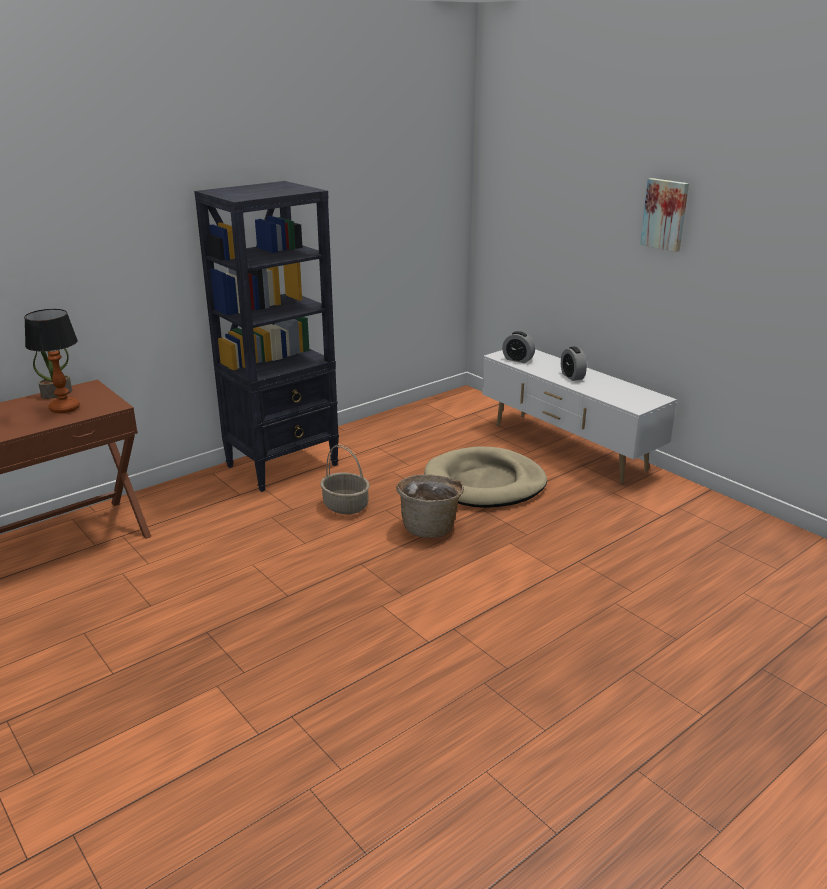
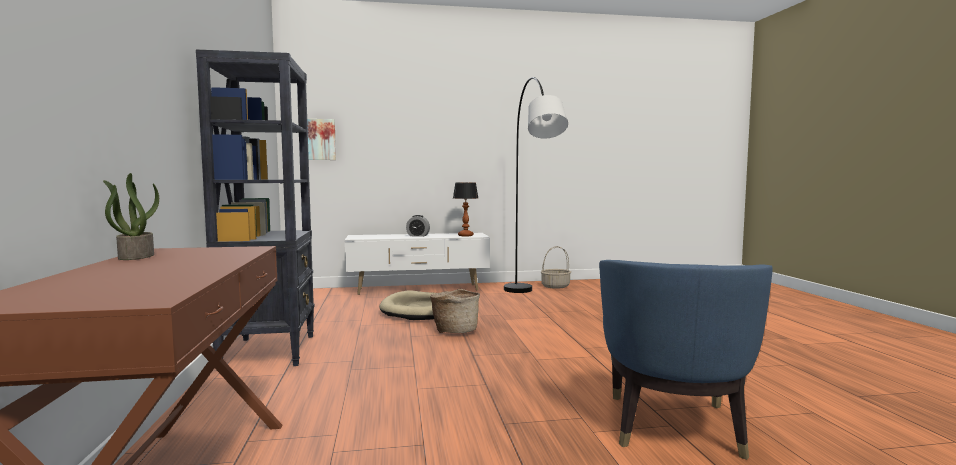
camera: 60 degrees left, 20 degrees down
(65, 408) = (200, 256): table lamp -> table lamp (465, 235)
(255, 736) = (673, 427): none -> blue armchair
(346, 506) = (382, 344): basket -> basket (555, 286)
(518, 359) = (370, 237): alarm clock -> none
(614, 538) = (531, 302): none -> grey floor lamp
(665, 214) = (453, 125): picture -> picture (321, 139)

